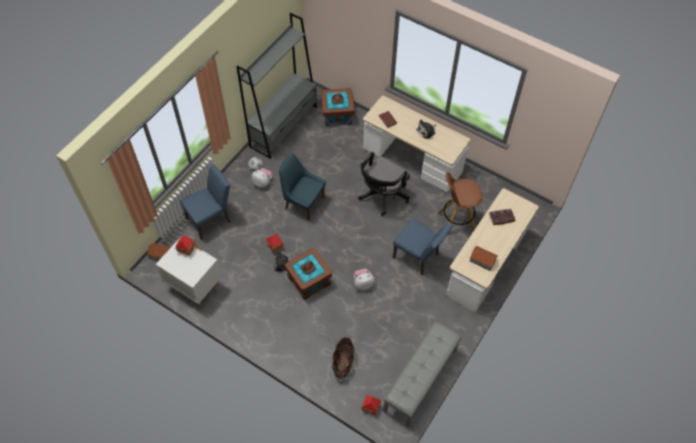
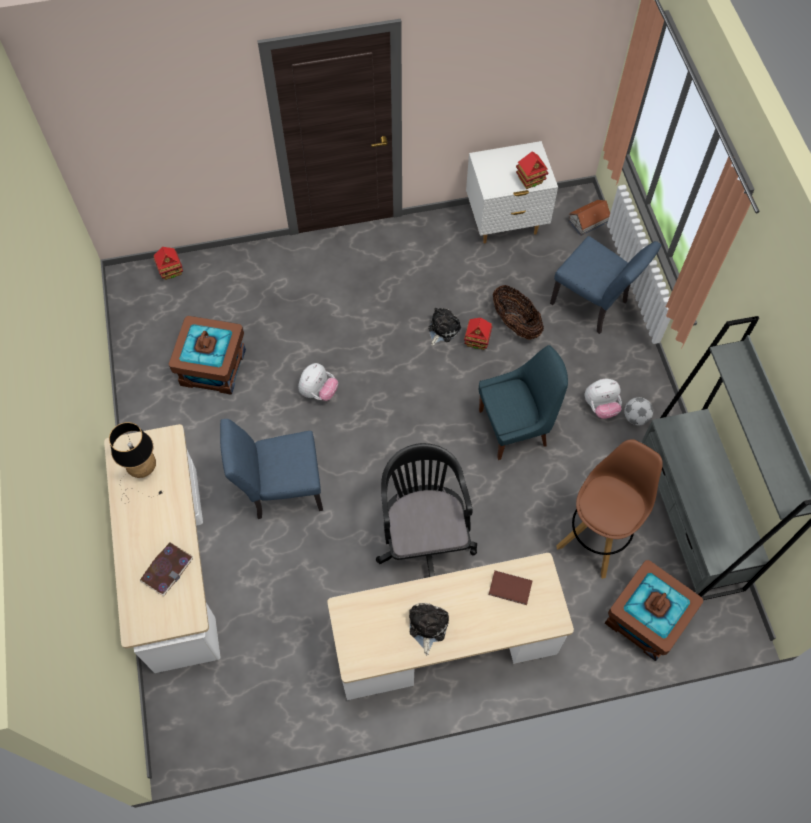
camera: 135 degrees right, 5 degrees up
(211, 219) = (593, 305): blue chair -> blue chair turned 60 degrees counterclockwise
(309, 280) = (388, 338): brown storage box -> brown storage box (213, 367)
(343, 363) = (248, 288): basket -> basket (515, 323)
(421, 380) = (138, 342): grey bench -> none
(456, 222) = (277, 595): brown stool -> brown stool (597, 537)
(483, 260) = (141, 473): toy house -> table lamp

